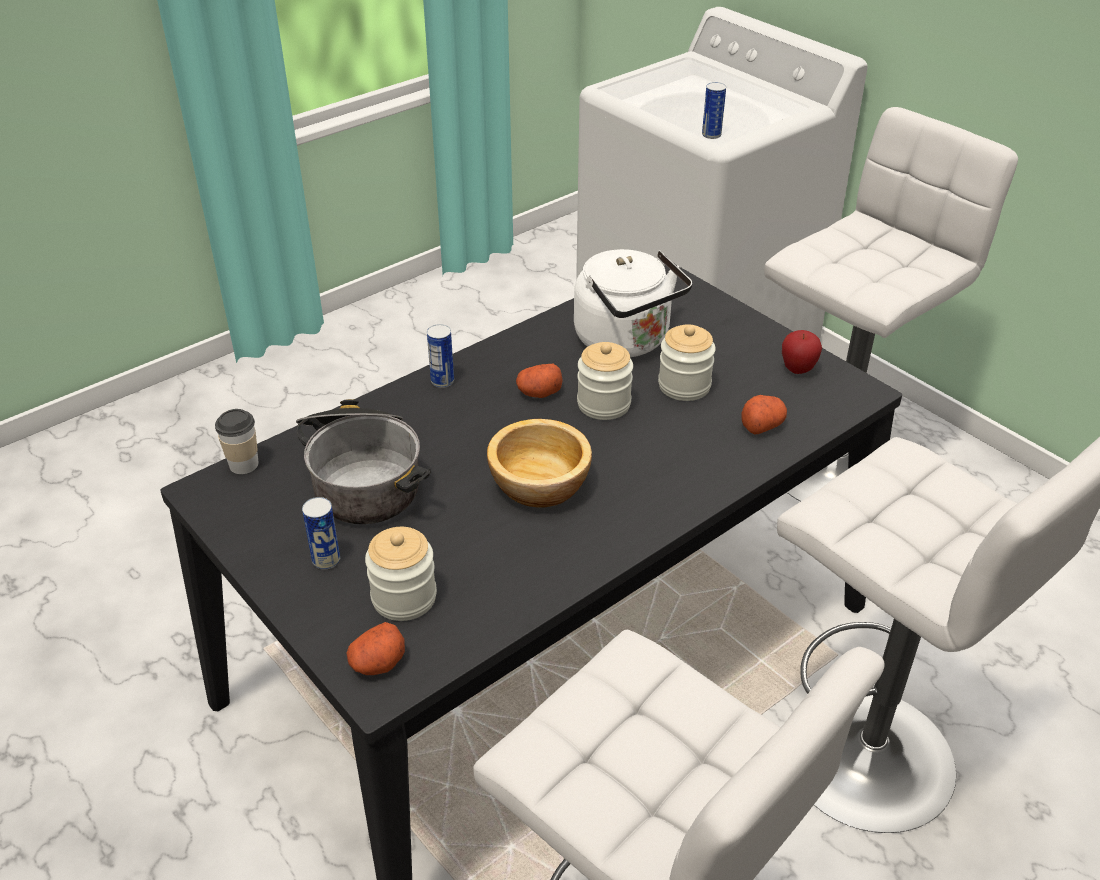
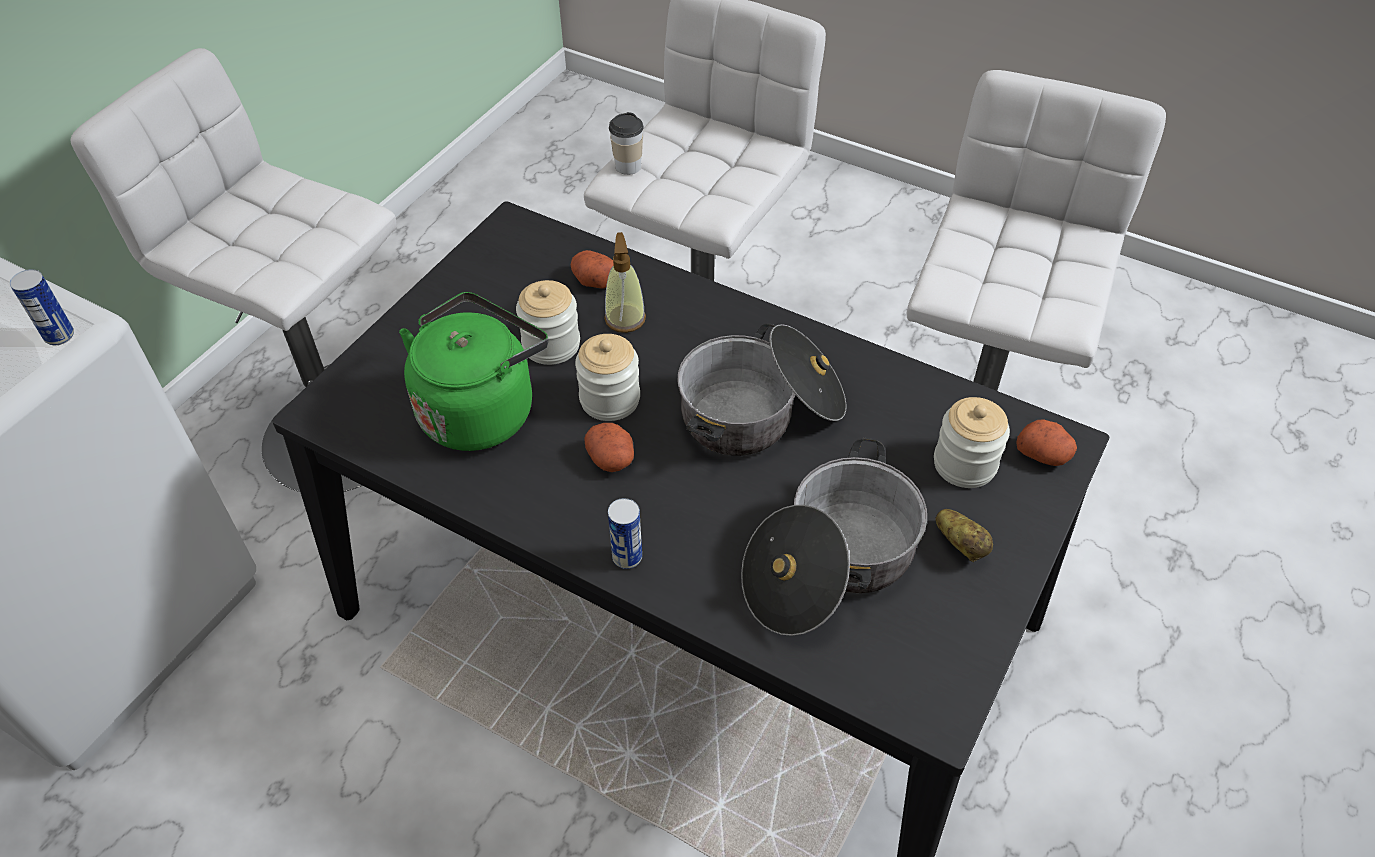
camera: 110 degrees left, 10 degrees up
(244, 464) = (874, 696): cup -> cup (628, 166)
(326, 560) = (960, 544): can -> potato
(541, 484) = (761, 413): bowl -> cooking pot
(626, 341) = (481, 409): white kettle -> green kettle
(700, 432) = (625, 318): none -> soap dispenser
(798, 369) = (490, 269): apple -> none

